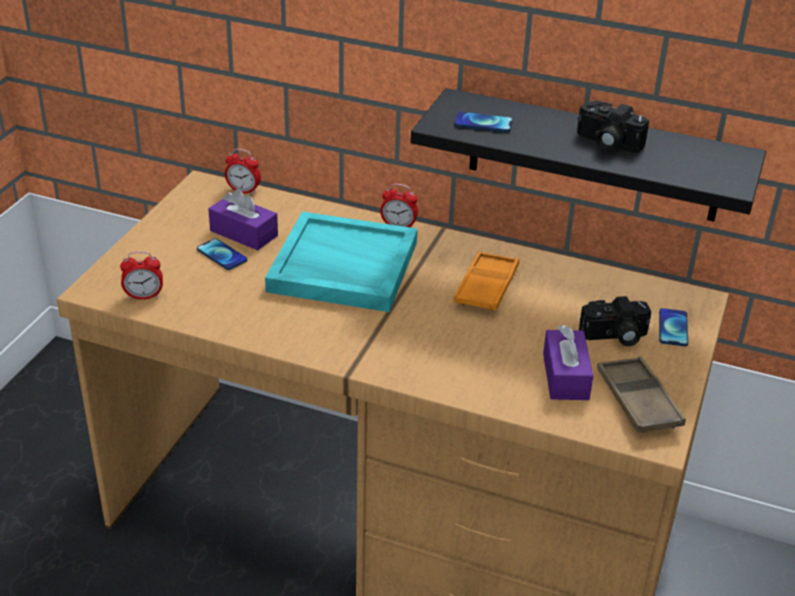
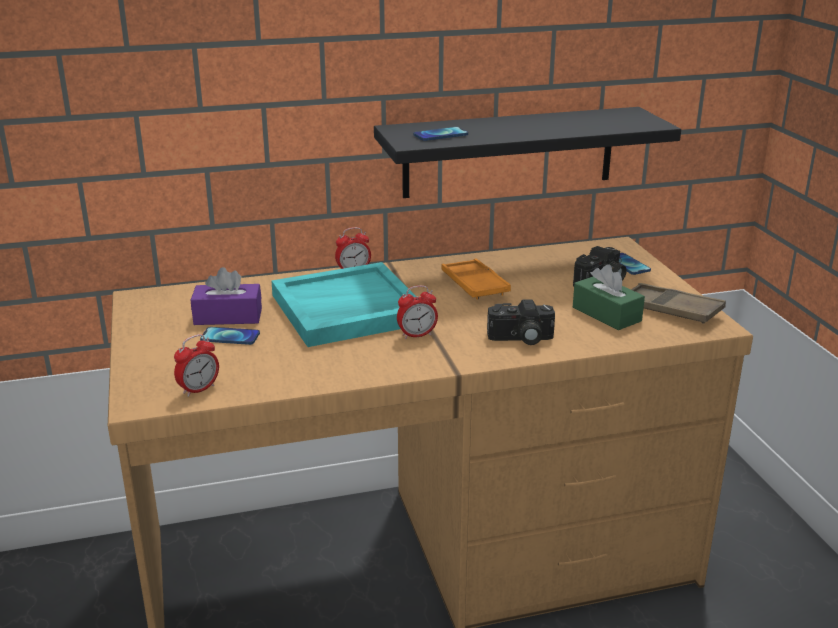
camera: 35 degrees left, 10 degrees down
(243, 191) = (184, 290): alarm clock -> alarm clock (417, 335)
(565, 376) = (606, 314): purple tissue box -> green tissue box
(606, 143) = (542, 125): camera -> camera (520, 339)

